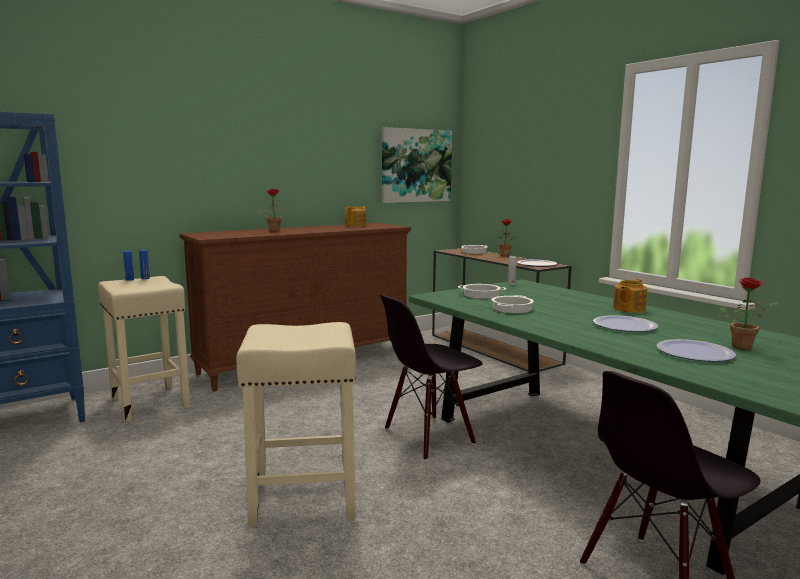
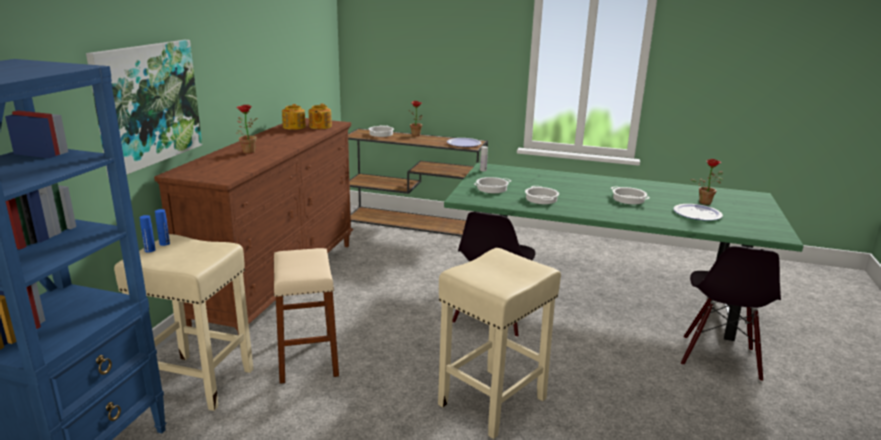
camera: 40 degrees left, 10 degrees up
(234, 413) = (307, 357): none -> beige stool
(416, 165) = (315, 50): picture -> picture (147, 104)
(624, 325) = (628, 199): plate -> cooking pot
(628, 309) = (600, 182): teapot -> teapot (320, 126)

